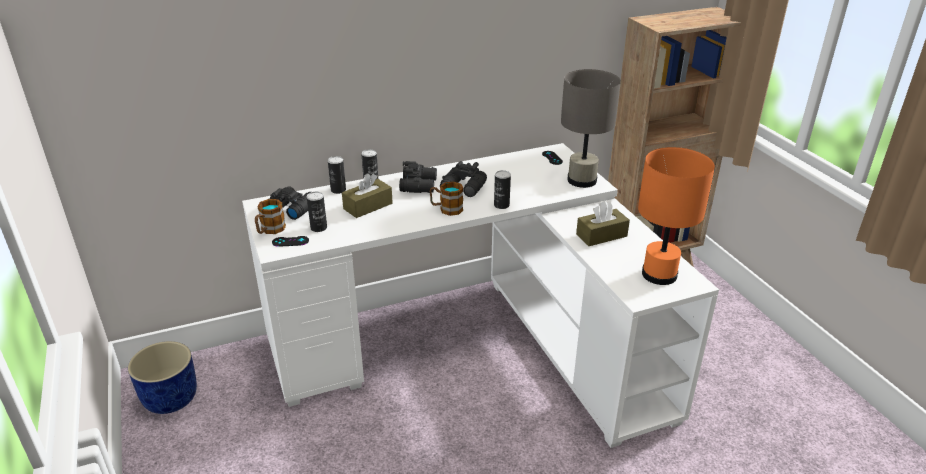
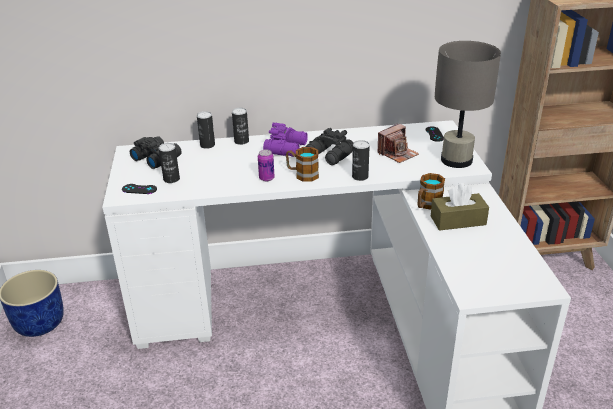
camera: 15 degrees right, 0 degrees up
(270, 230) = (126, 176): mug -> mug (427, 205)
(368, 206) = (227, 163): brown tissue box -> none
(413, 216) = (266, 178): none -> can
(419, 185) = (287, 148): black binoculars -> purple binoculars
(526, 180) = (397, 154): none -> camera
(658, 274) = (505, 271): orange table lamp -> none

